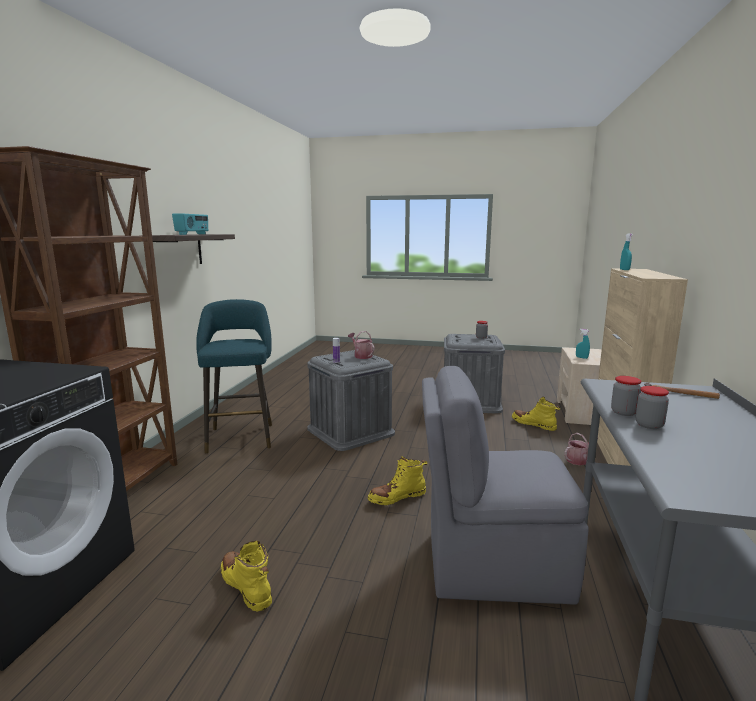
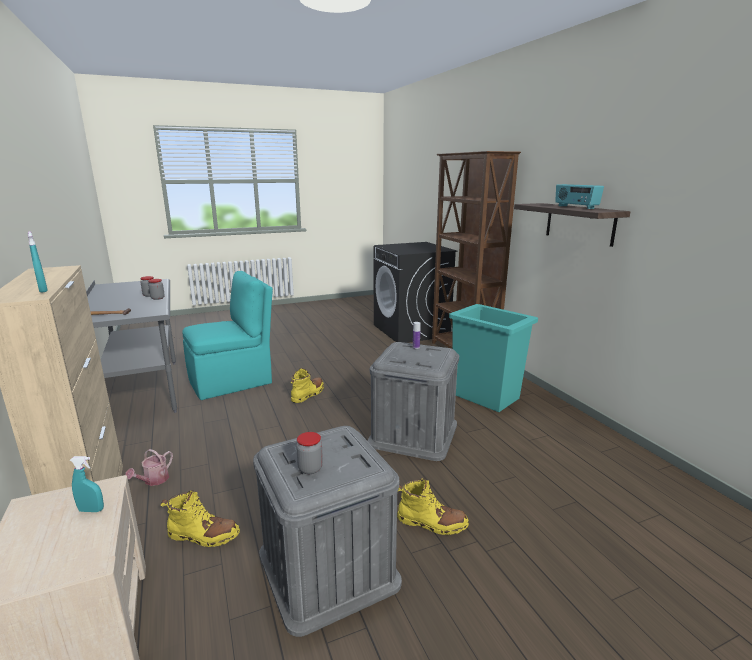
camera: 145 degrees right, 5 degrees up
(241, 436) = (486, 397): turquoise stool -> turquoise trash can
(246, 586) = (336, 349): yellow boot -> yellow boot (431, 523)
(361, 356) = (411, 360): watering can -> none
(492, 565) = (232, 381): grey chair -> turquoise chair

